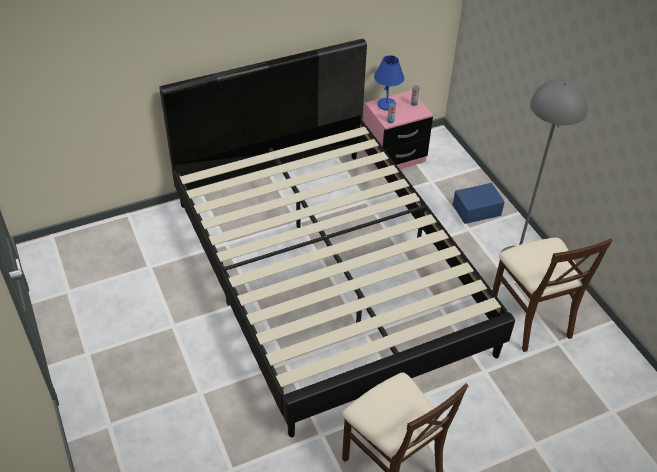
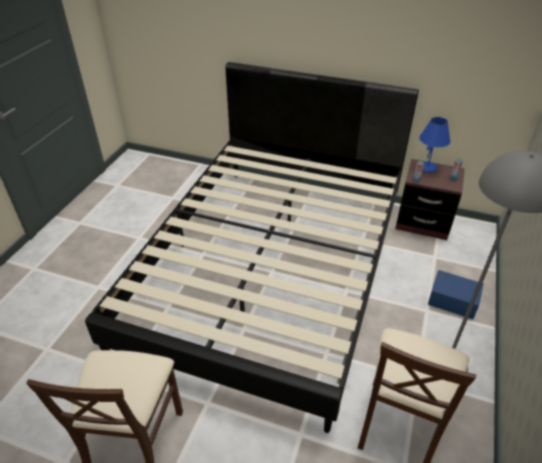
camera: 45 degrees right, 5 degrees down
(393, 156) = (422, 223): pink nightstand -> brown nightstand

